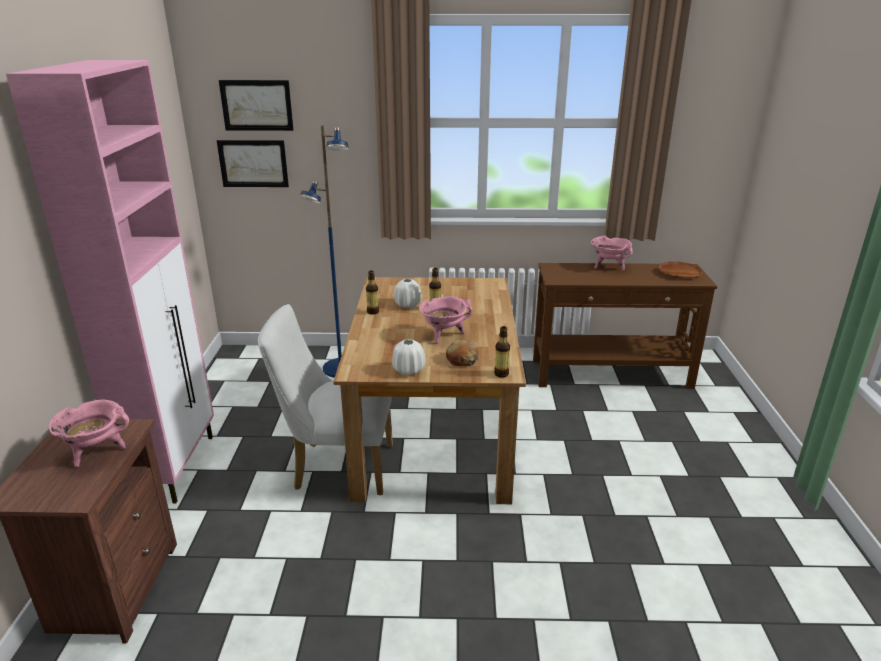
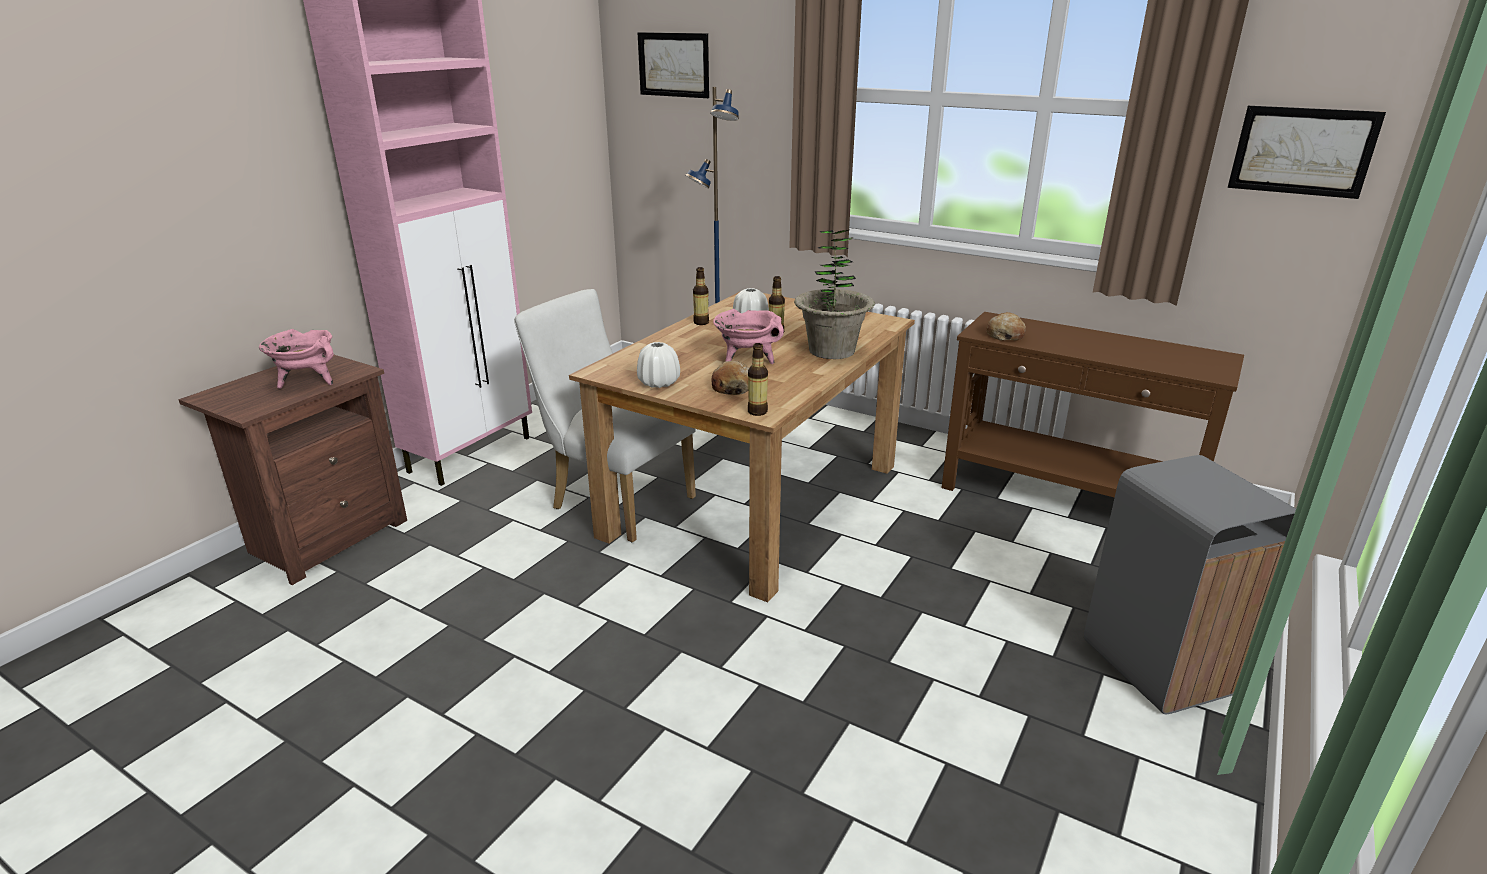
camera: 30 degrees right, 0 degrees up
(253, 163) = (666, 138): picture -> picture (1302, 151)
(487, 314) = (832, 351): none -> potted plant
(570, 278) = (1005, 335): none -> bread
(608, 267) = (1083, 333): pink cooking pot -> none
(678, 273) = (1191, 360): brown plate -> none
(739, 461) = (1159, 667): none -> grey trash can

